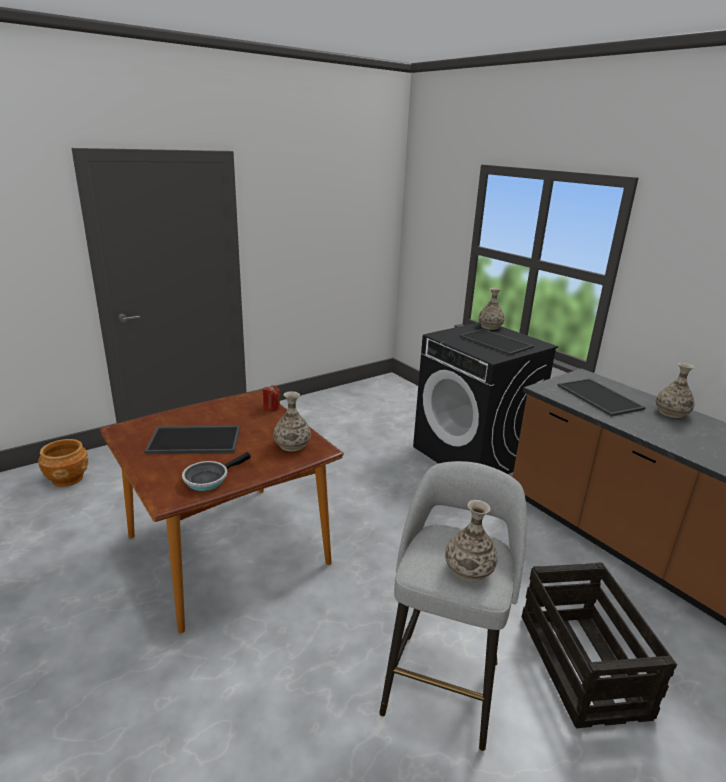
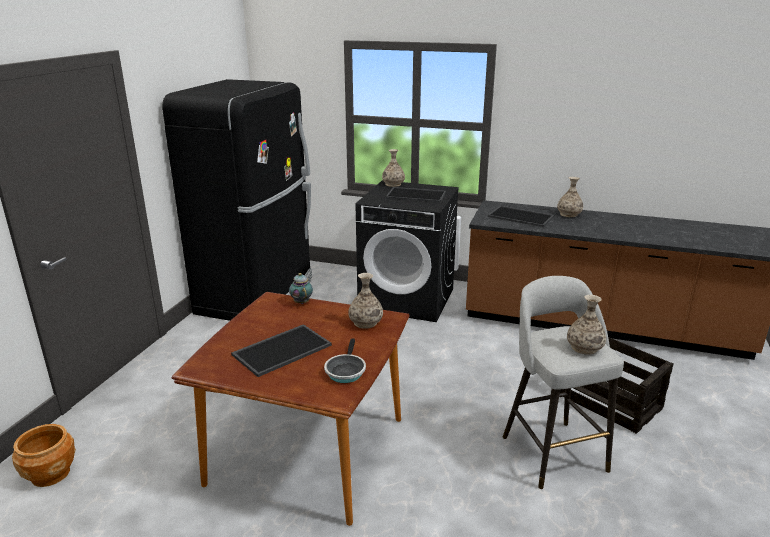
camera: 35 degrees left, 0 degrees up
(271, 407) = (301, 302): red candle -> teapot
(345, 404) = (258, 295): none -> black fridge

